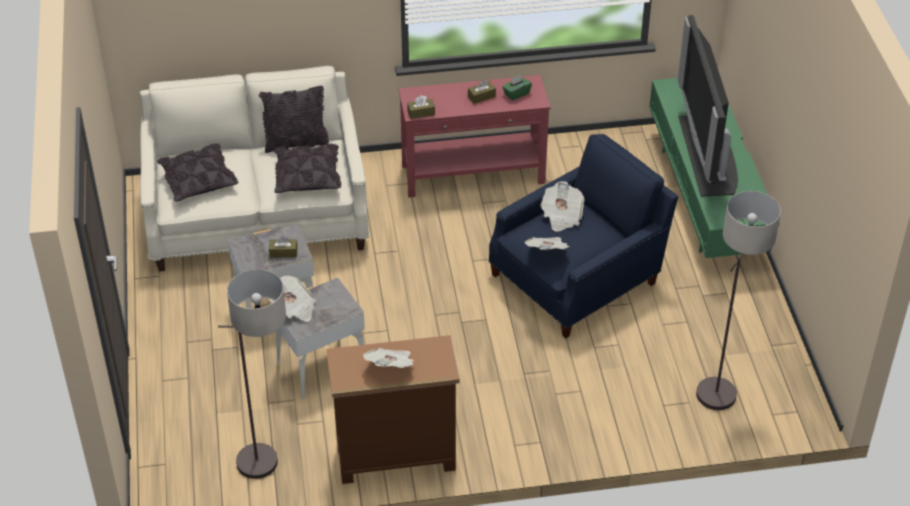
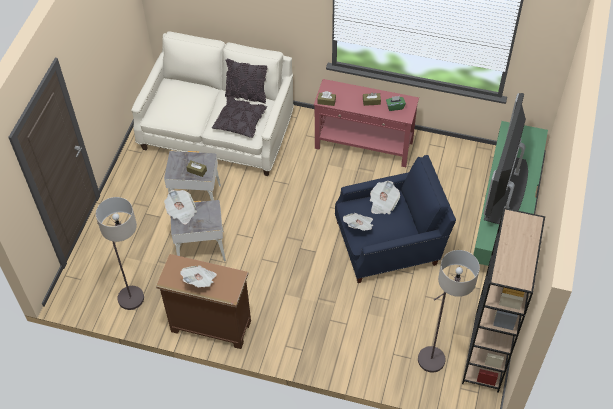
camera: 25 degrees right, 10 degrees up
(198, 180) = (175, 103): black pillow -> none
(780, 363) = (487, 353): none -> beige bookcase

